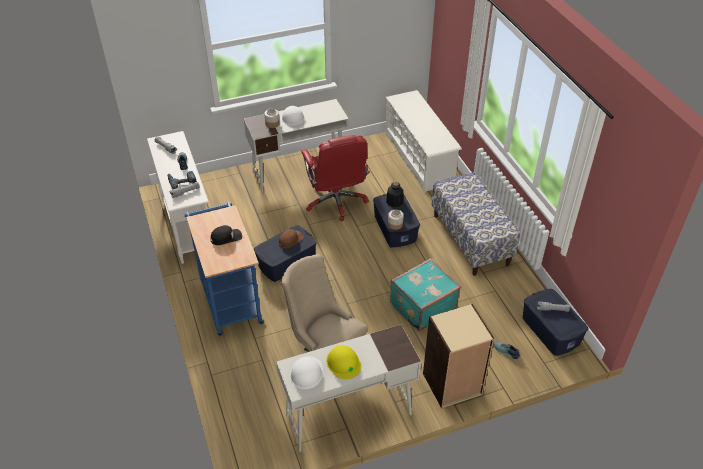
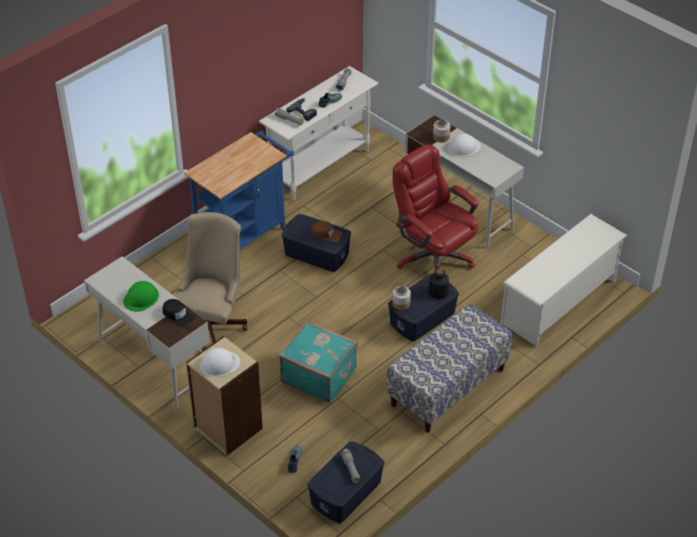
camera: 65 degrees right, 0 degrees up
(226, 237) = (239, 166): black cap -> black cap (177, 315)
(306, 373) = (118, 278): white hard hat -> white hard hat (219, 364)
(336, 201) = (433, 257): red office chair -> red office chair turned 90 degrees clockwise
(343, 363) = (141, 298): yellow hard hat -> green hard hat

